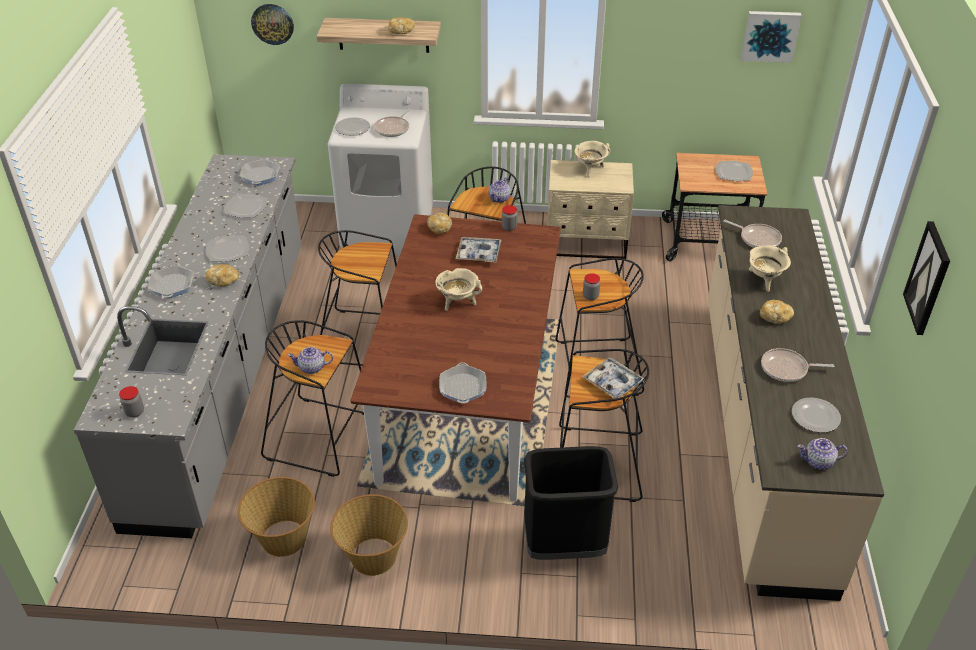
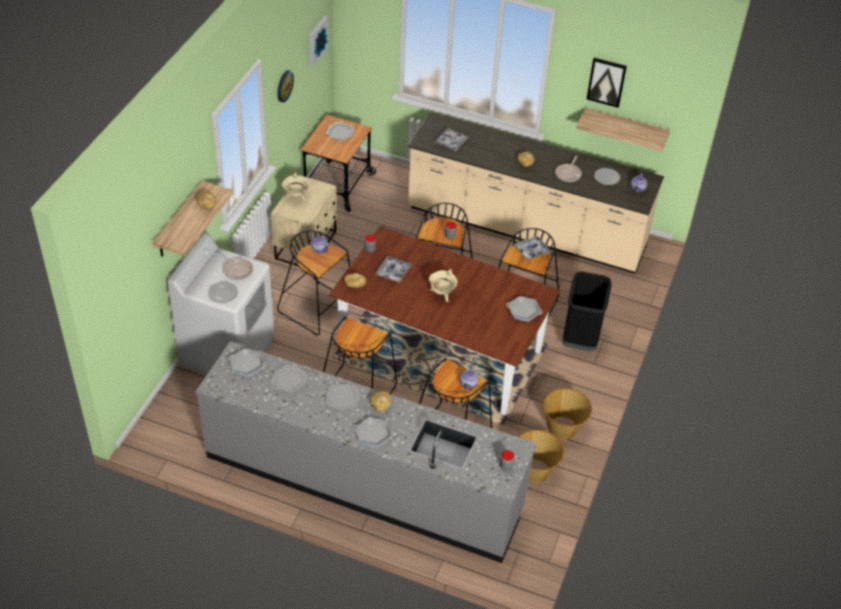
camera: 75 degrees left, 5 degrees up
(272, 23) = (128, 278): wall clock -> wall clock (284, 86)
(757, 239) = (451, 142): frying pan -> tray
(764, 281) = (492, 154): beige cooking pot -> none
(914, 383) = (625, 128): none -> shelf

